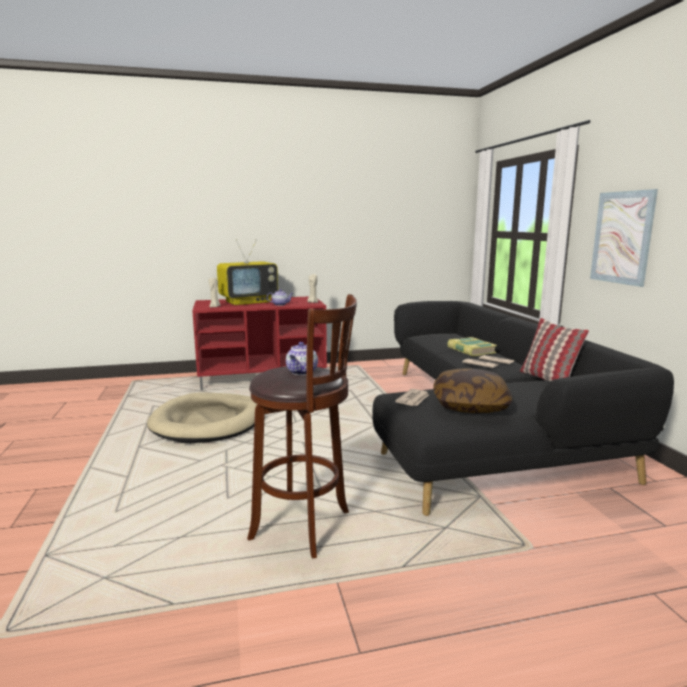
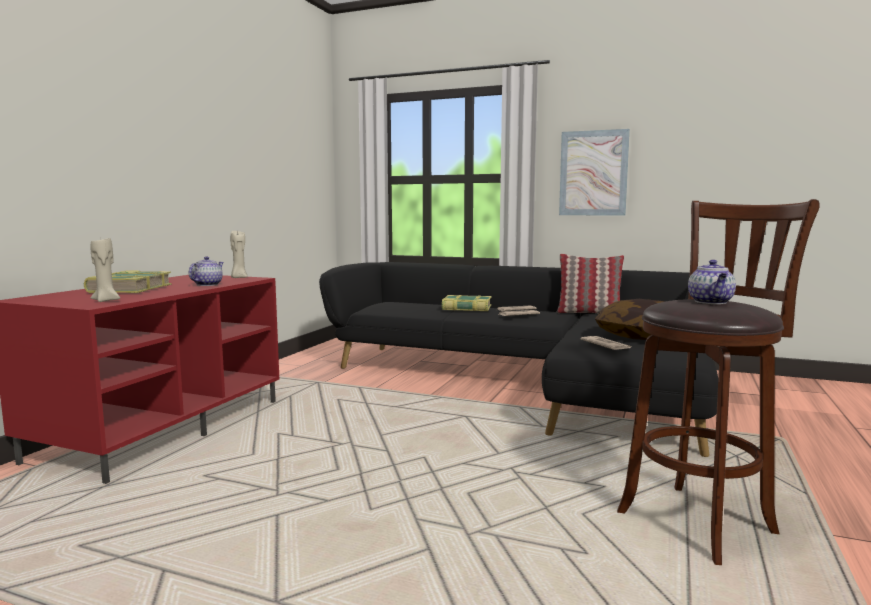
camera: 55 degrees left, 5 degrees down
(209, 422) = (274, 509): beige dog bed -> none
(249, 302) = (129, 289): television -> book
(302, 372) = (711, 302): teapot -> teapot turned 45 degrees clockwise

